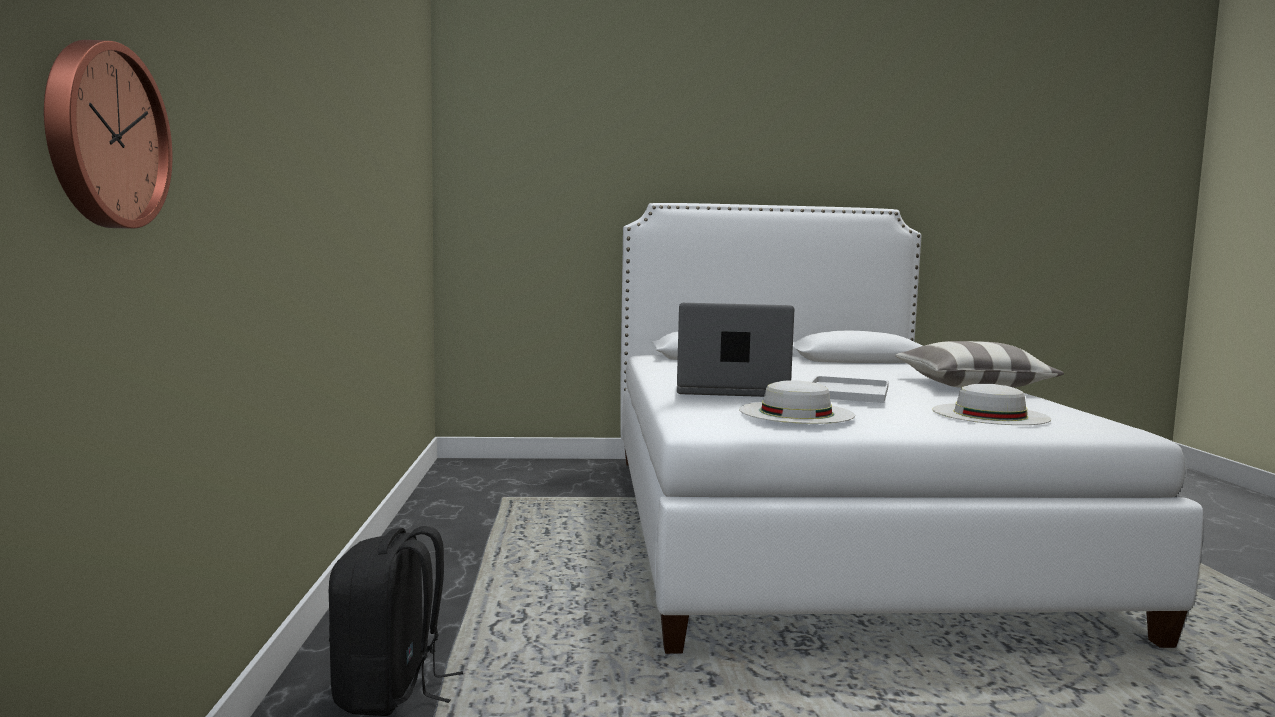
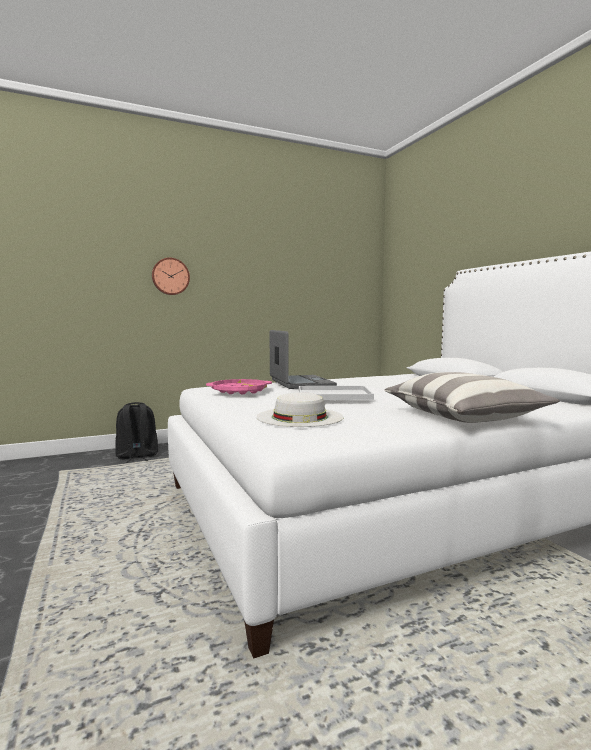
camera: 70 degrees right, 0 degrees up
(103, 136) = (41, 283): wall clock -> wall clock (170, 276)
(796, 412) = (239, 391): white hat -> pink tray

